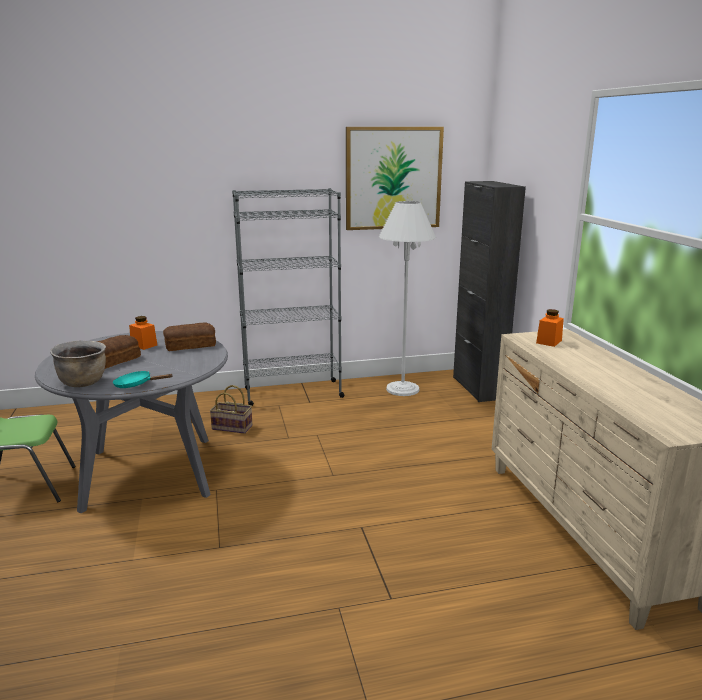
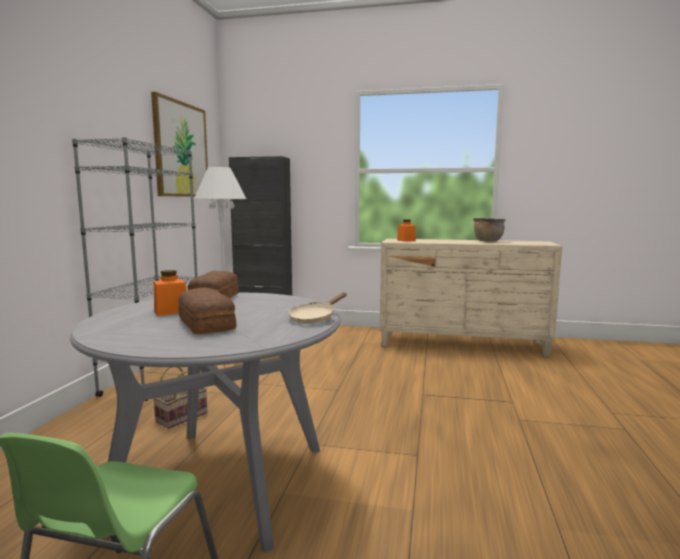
camera: 65 degrees left, 10 degrees down
(83, 382) = (270, 336): brown cooking pot -> brown cooking pot (488, 241)
(137, 385) = (315, 318): turquoise frying pan -> beige frying pan

